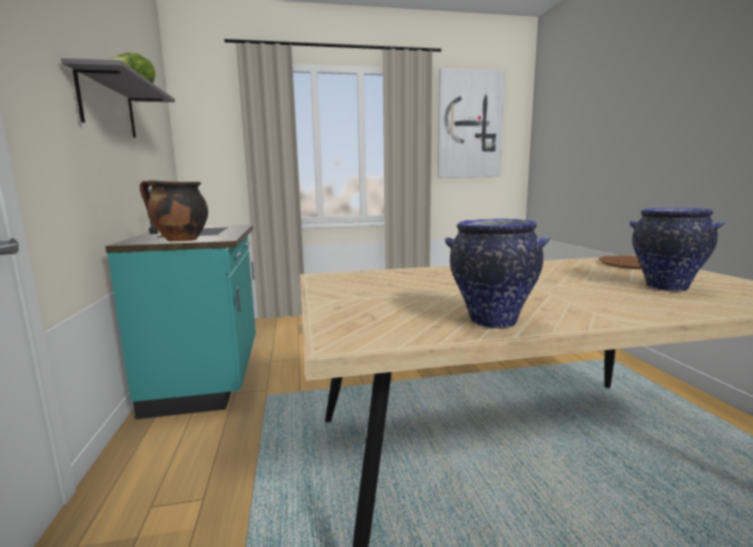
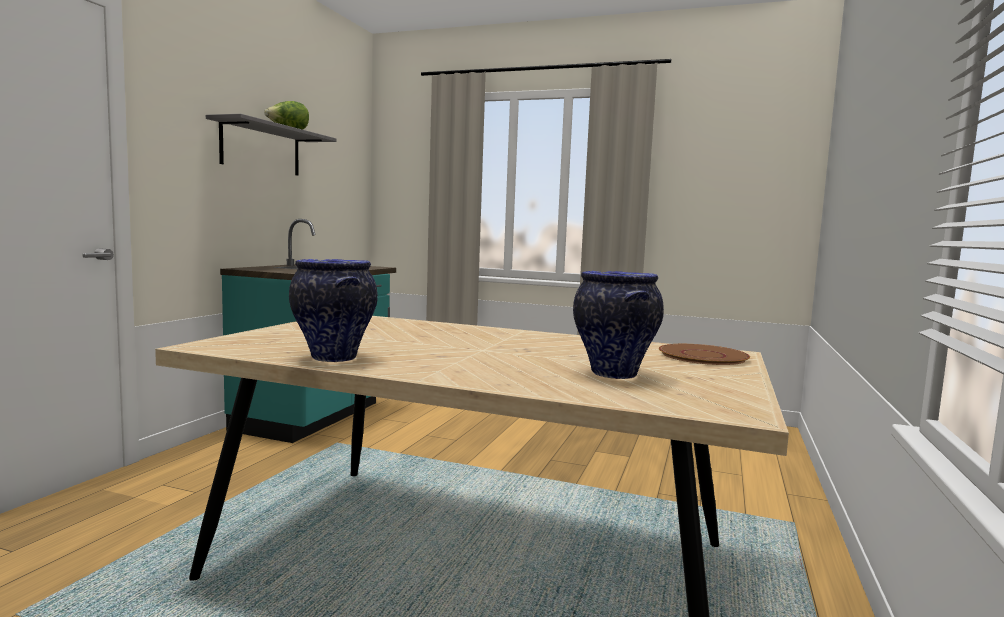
camera: 30 degrees right, 5 degrees down
(180, 240) = (278, 270): cooking pot -> none
(469, 125) = (718, 158): picture -> none

